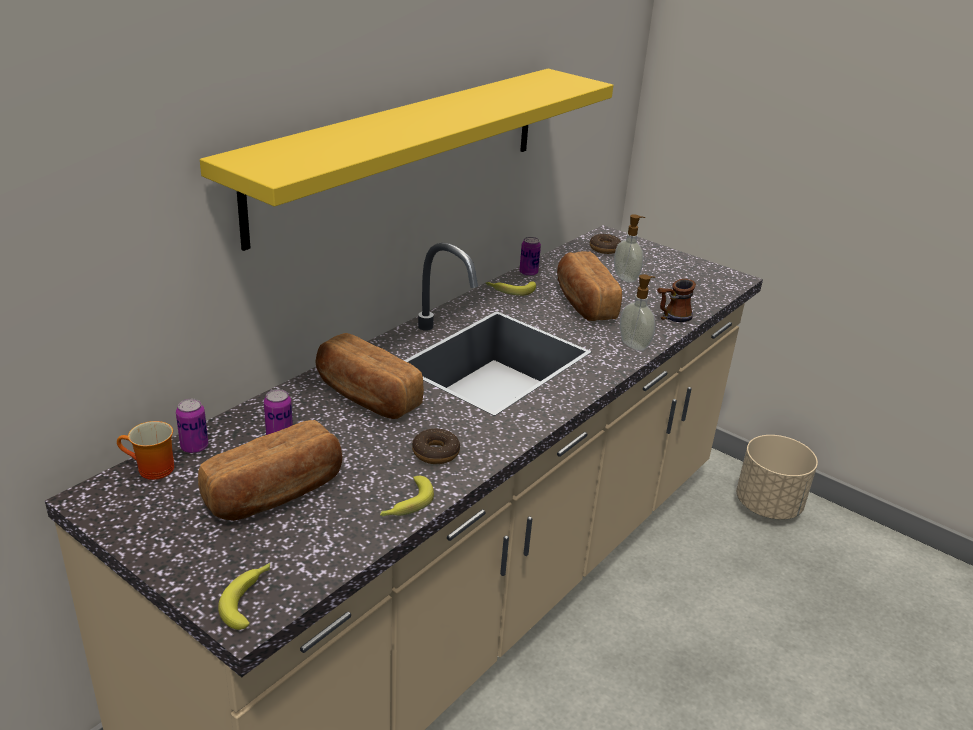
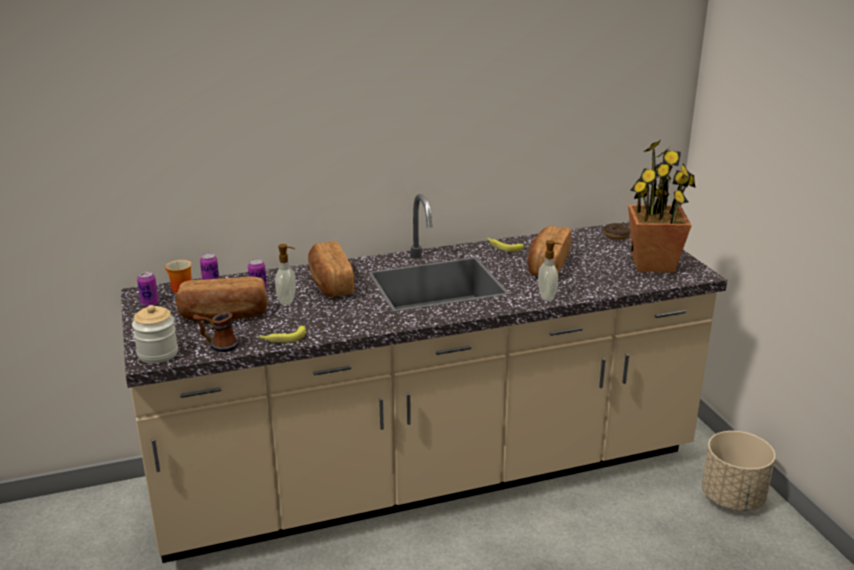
camera: 35 degrees right, 5 degrees down
(249, 599) = (158, 354): banana -> jar
(404, 149) = (407, 126): yellow shelf -> none
(435, 452) = (332, 320): donut -> none
(528, 273) = (532, 239): can -> can (150, 303)
(626, 278) = (605, 256): soap dispenser -> soap dispenser (287, 301)
(671, 317) = (603, 287): mug -> mug (217, 345)
(680, 276) = (652, 264): none -> potted plant

